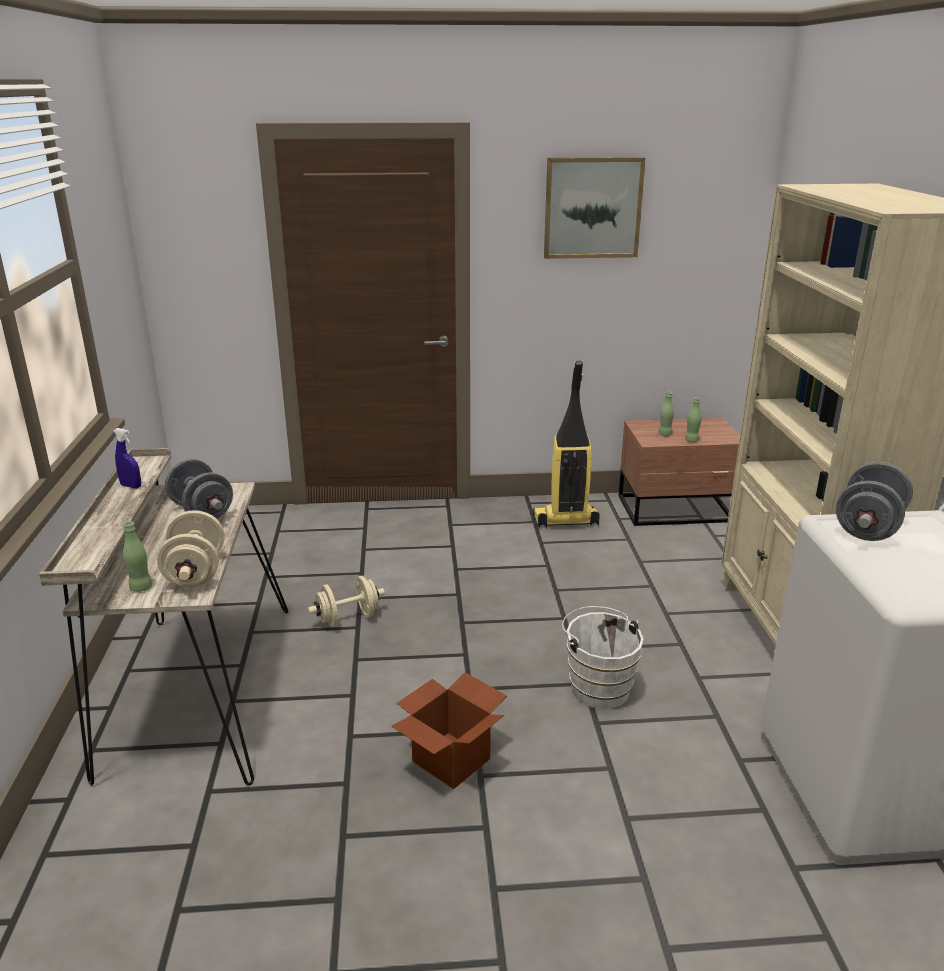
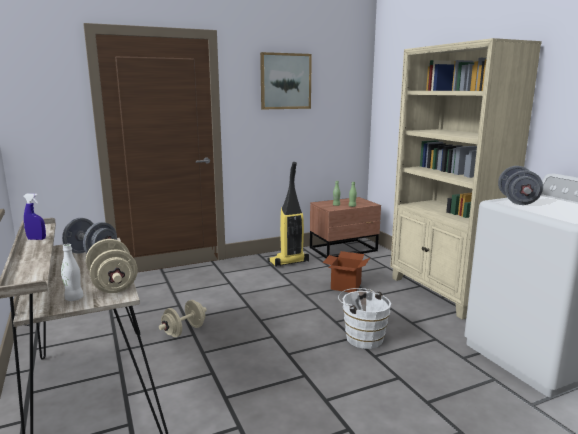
camera: 20 degrees left, 10 degrees down
(141, 587) = (74, 298): green bottle -> white bottle
(451, 760) = (302, 396): cardboard box -> cardboard box (346, 286)

